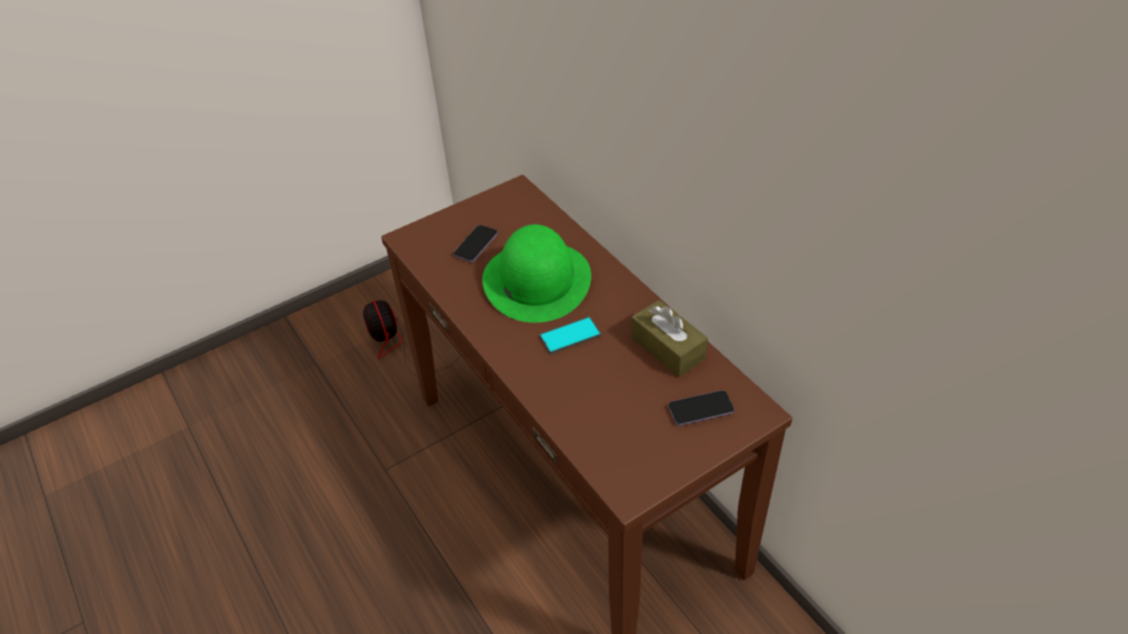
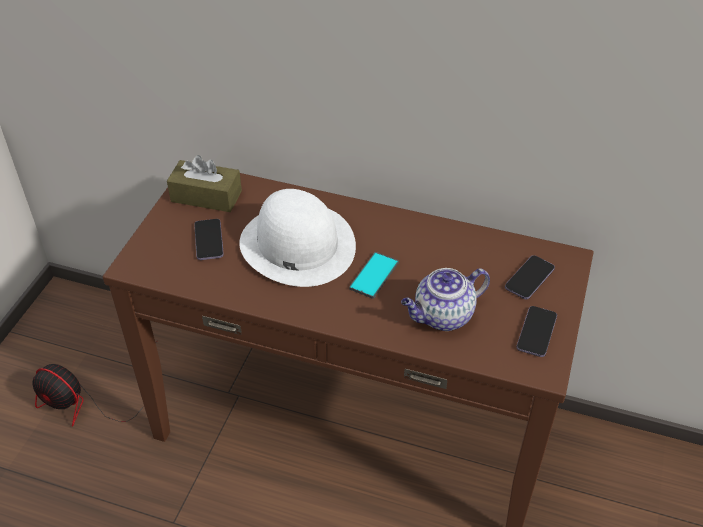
camera: 40 degrees left, 0 degrees up
(536, 280) = (297, 244): green hat -> white hat
(590, 399) = (442, 316): none -> teapot
(656, 458) = (536, 332): none -> phone
(668, 348) = (459, 246): brown tissue box -> brown tissue box (206, 196)

